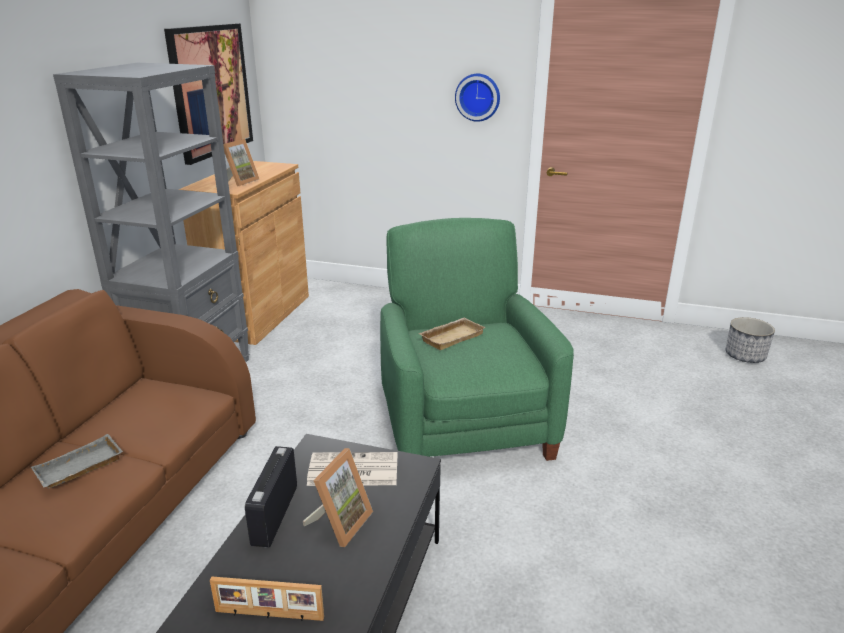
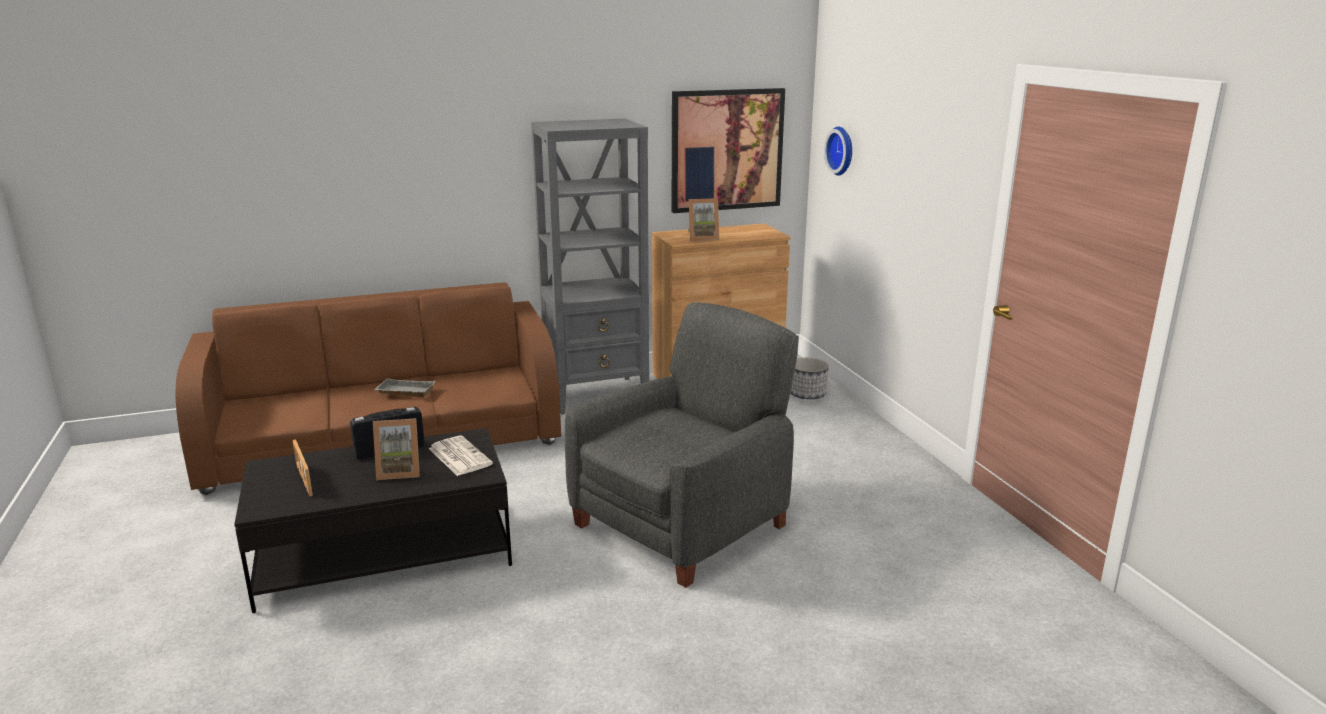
camera: 55 degrees right, 5 degrees down
(451, 337) = (670, 421): beige tray -> none
(464, 423) = (682, 524): green armchair -> grey armchair
(478, 97) = (952, 198): wall clock -> wall clock (842, 150)
(745, 356) = (1119, 672): planter -> planter (807, 394)

